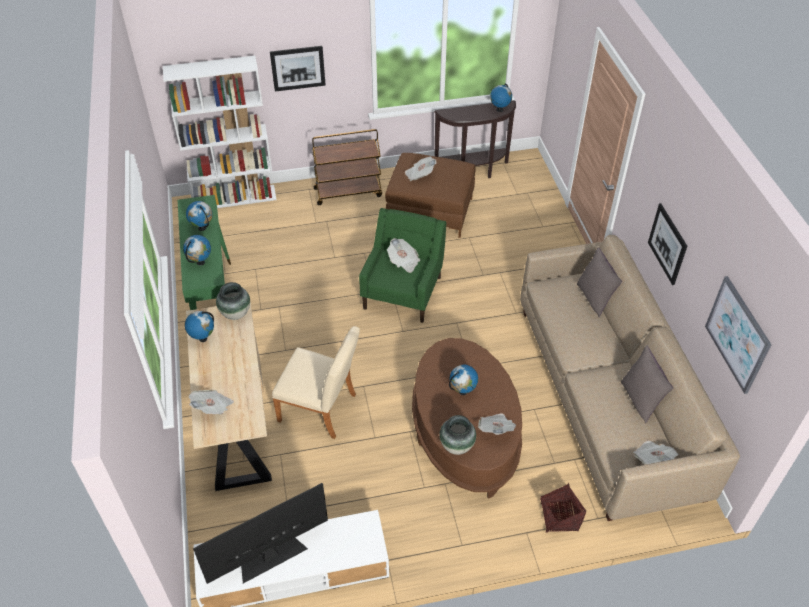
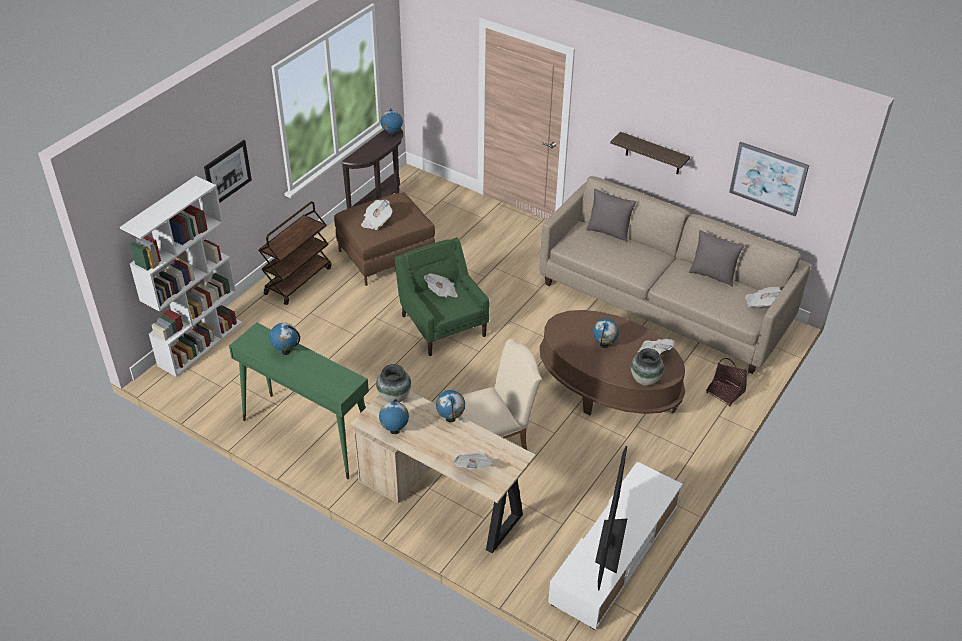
camera: 45 degrees left, 5 degrees down
(200, 262) = (324, 376): globe -> globe (451, 419)
(667, 244) = (653, 154): picture -> shelf

